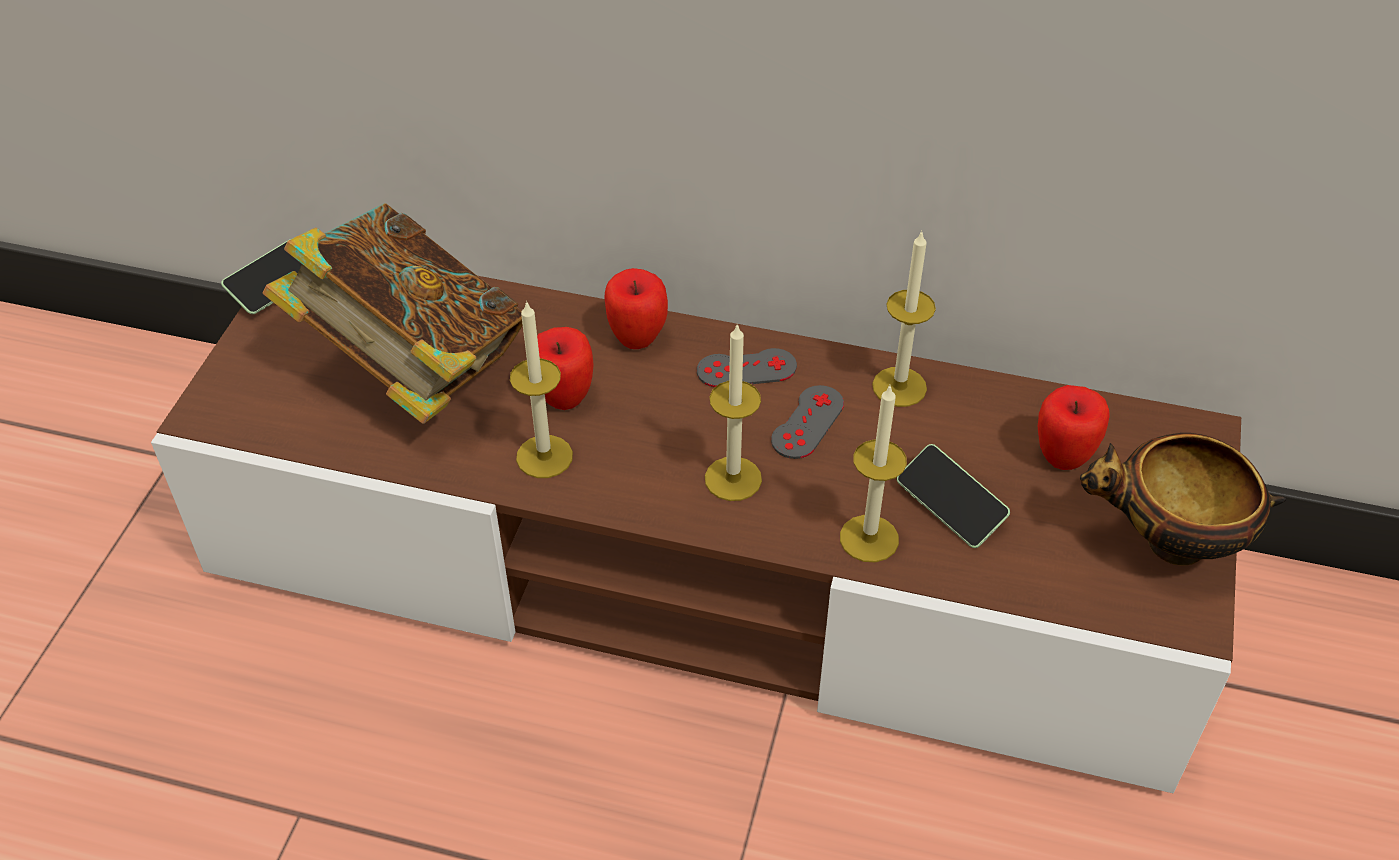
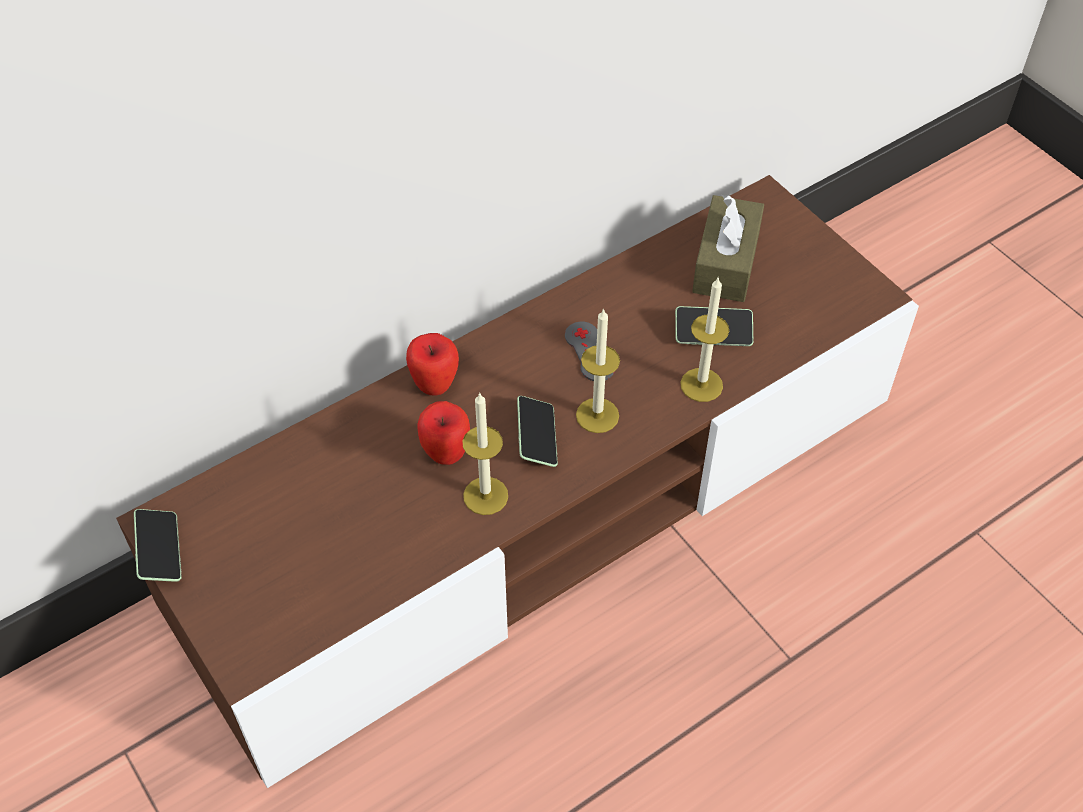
camera: 50 degrees left, 5 degrees up
(412, 367) = (331, 518): book -> none
(654, 450) = (537, 438): none -> phone
(746, 369) = (517, 350): grey game controller -> none
(899, 387) = (605, 292): candle -> none
(1063, 457) = (726, 262): apple -> brown tissue box
(1169, 544) = (822, 266): bowl -> none

